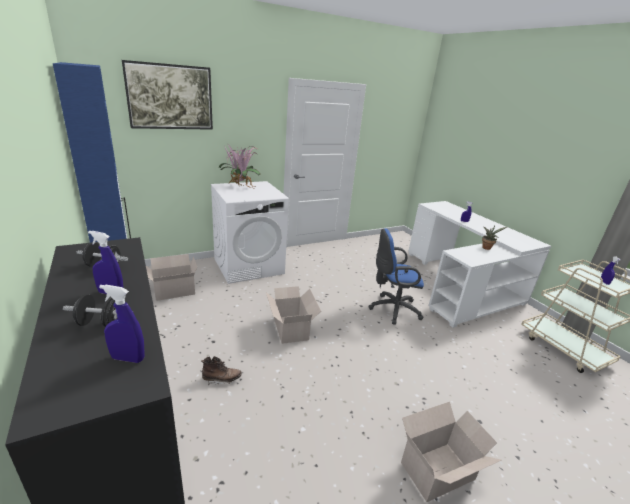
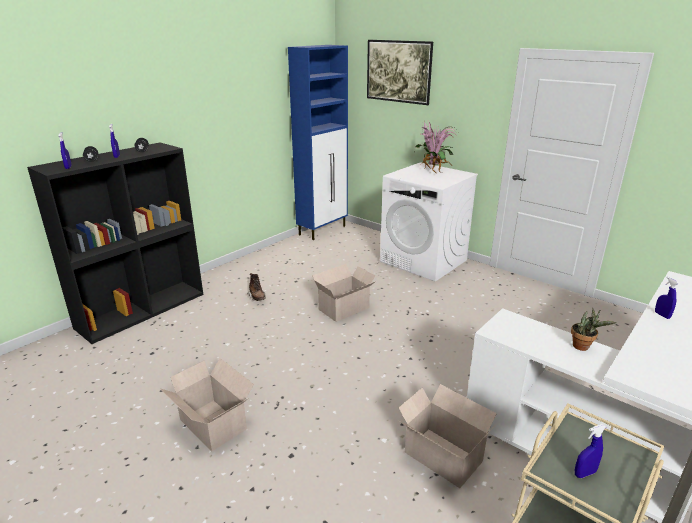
camera: 70 degrees right, 0 degrees up
(173, 291) = (342, 246): cardboard box -> cardboard box (441, 455)
(392, 309) = (450, 364): blue office chair -> none

